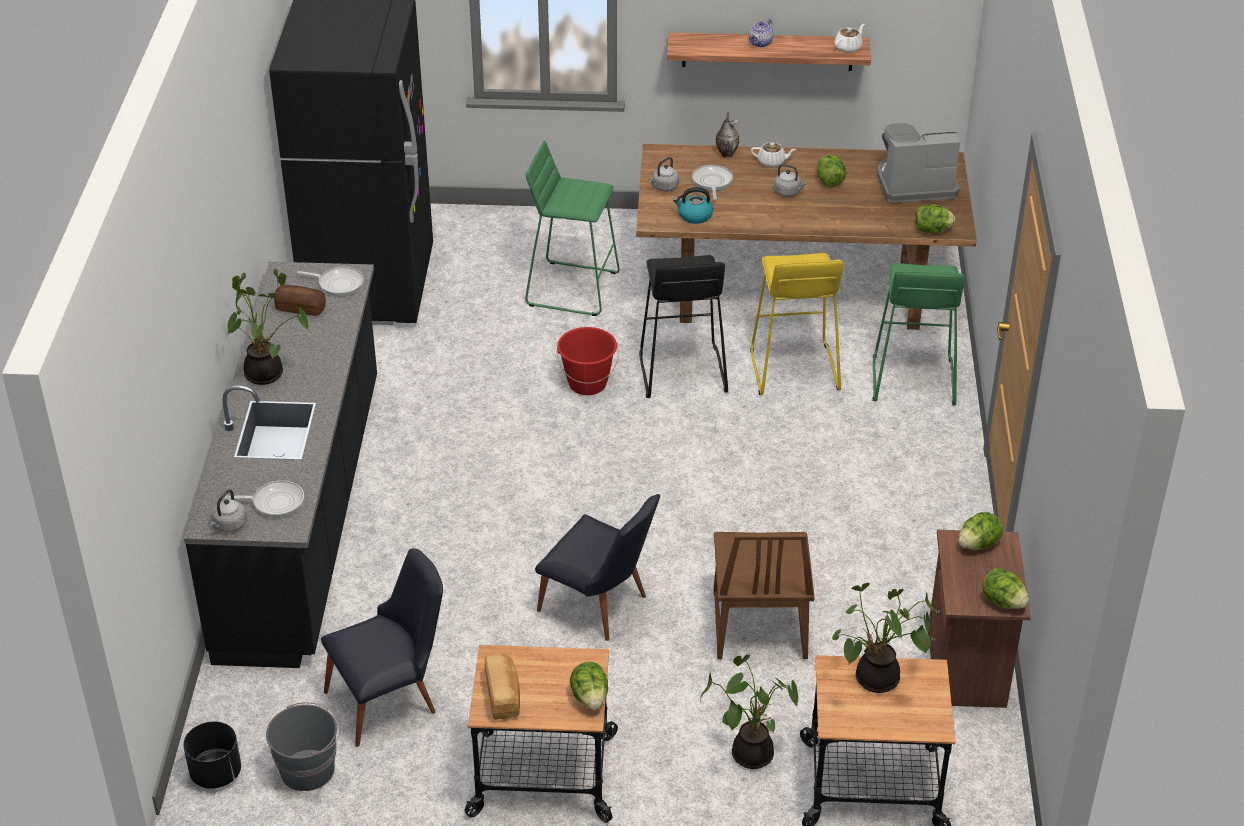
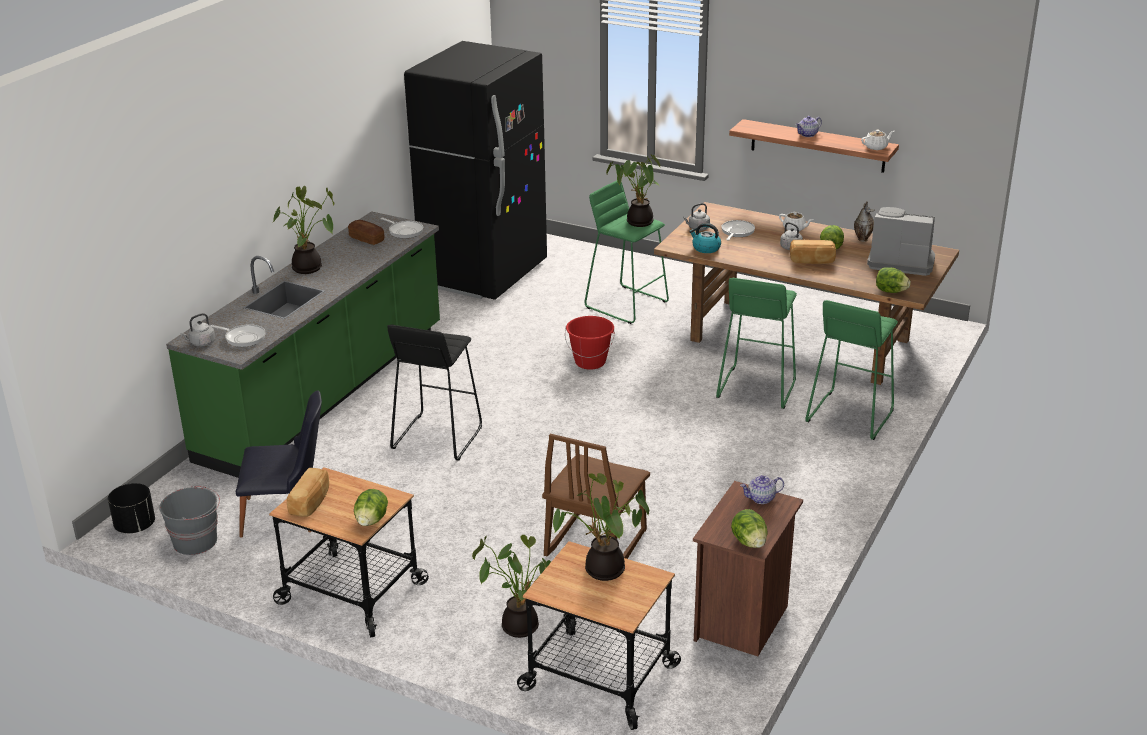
camera: 25 degrees right, 10 degrees down
(303, 516) = (326, 393): black counter -> green counter
(583, 192) = (637, 222): none -> potted plant
(601, 608) = (484, 500): black chair -> none
(681, 372) = (667, 371): black stool -> black stool (436, 437)
(726, 154) = (762, 218): vase -> vase (862, 239)
(793, 370) = (756, 388): yellow stool -> green stool
(822, 206) = (812, 261): none -> bread
(978, 544) = (761, 499): lettuce -> teapot

